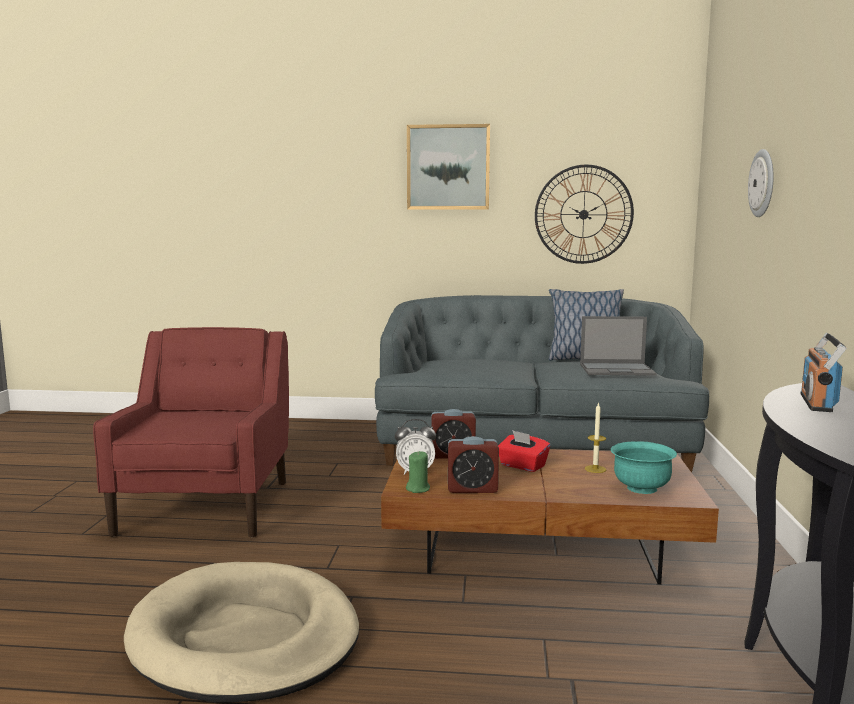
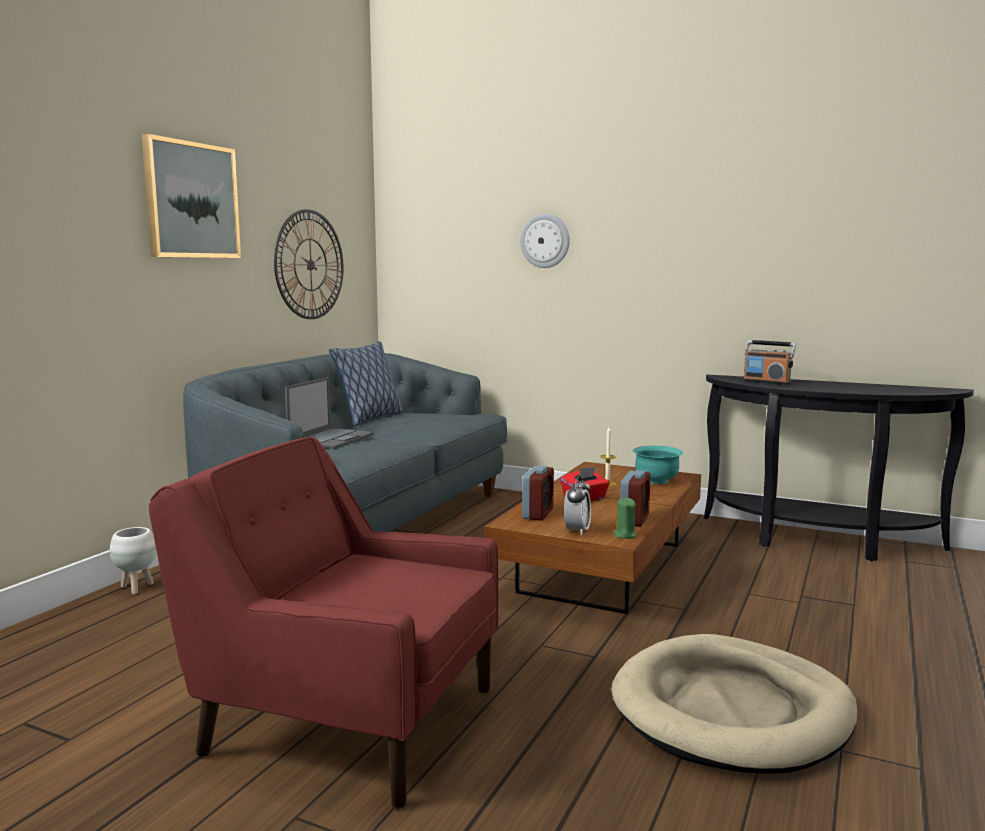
camera: 70 degrees left, 0 degrees up
(357, 425) = (136, 588): none -> white planter
(617, 370) = (441, 416): laptop -> laptop (332, 438)

